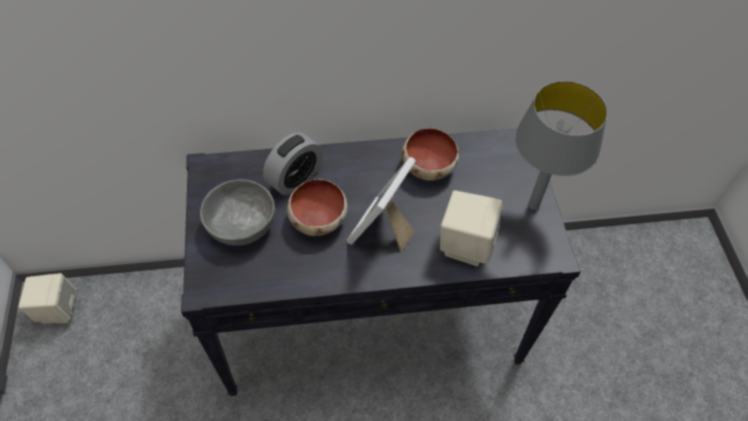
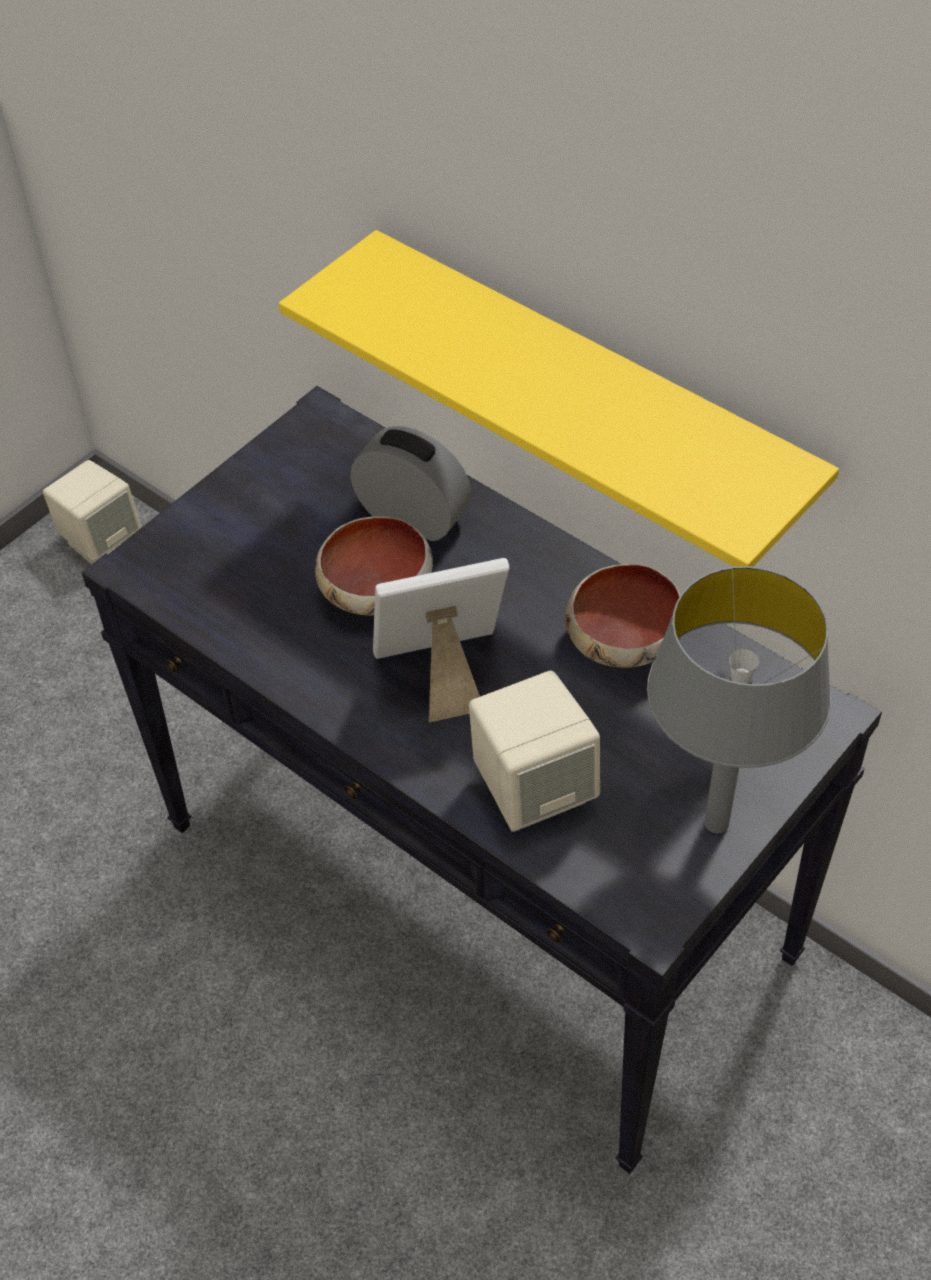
camera: 50 degrees right, 5 degrees down
(240, 224) = (272, 522): grey bowl -> none
(295, 178) = (412, 516): alarm clock -> alarm clock turned 150 degrees counterclockwise
(361, 70) = (589, 394): none -> yellow shelf

